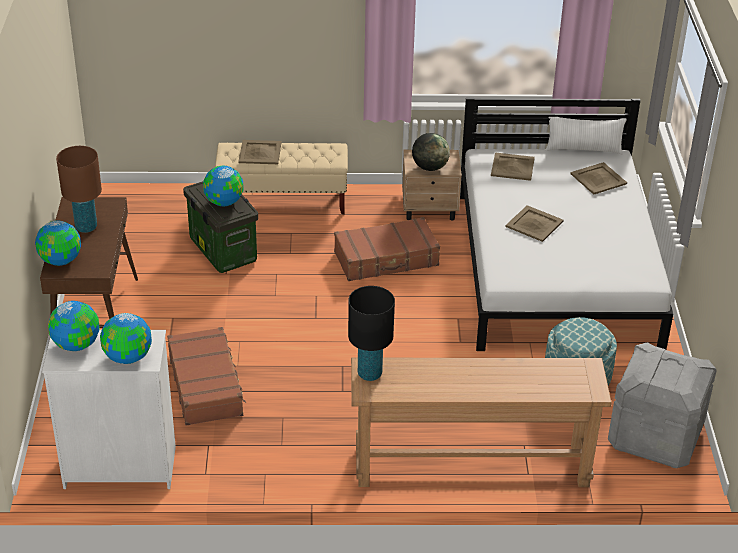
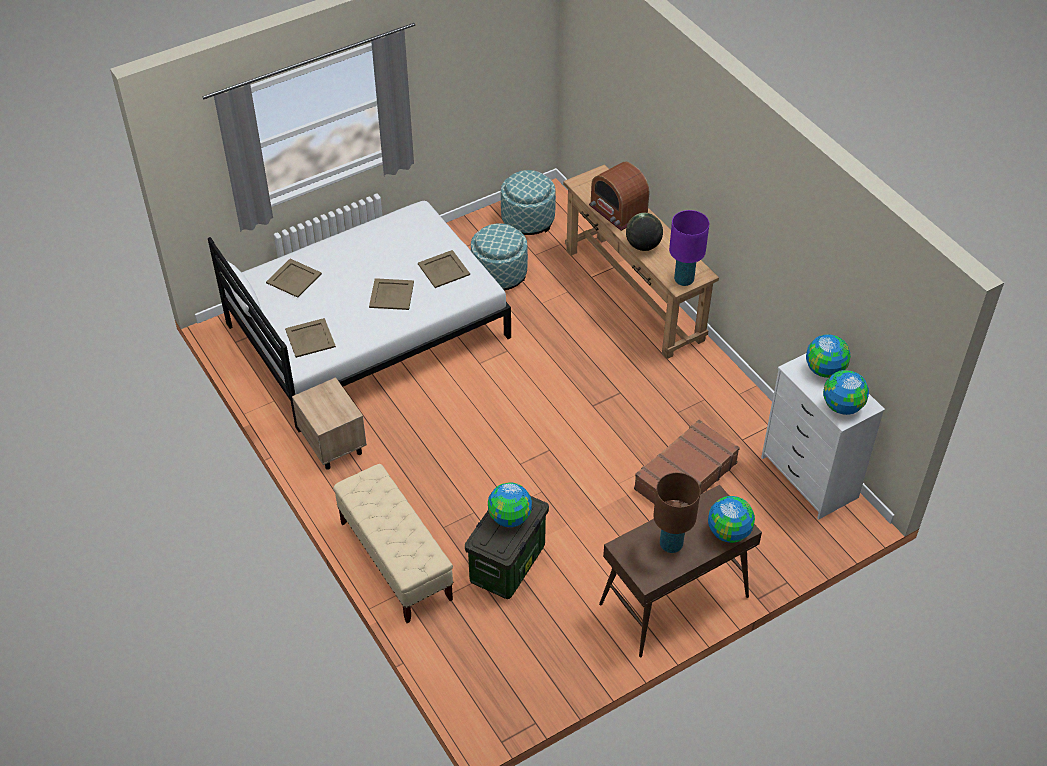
camera: 120 degrees left, 10 degrees up
(259, 152) = (402, 540): beige tray -> beige tray (443, 269)
(370, 374) = (683, 280): black table lamp -> purple table lamp
(386, 259) = (433, 440): brown suitcase -> none
(429, 167) = (338, 403): globe -> globe (643, 245)
(519, 376) = (618, 210): none -> radio
(655, 437) = (528, 220): grey storage box -> ottoman

